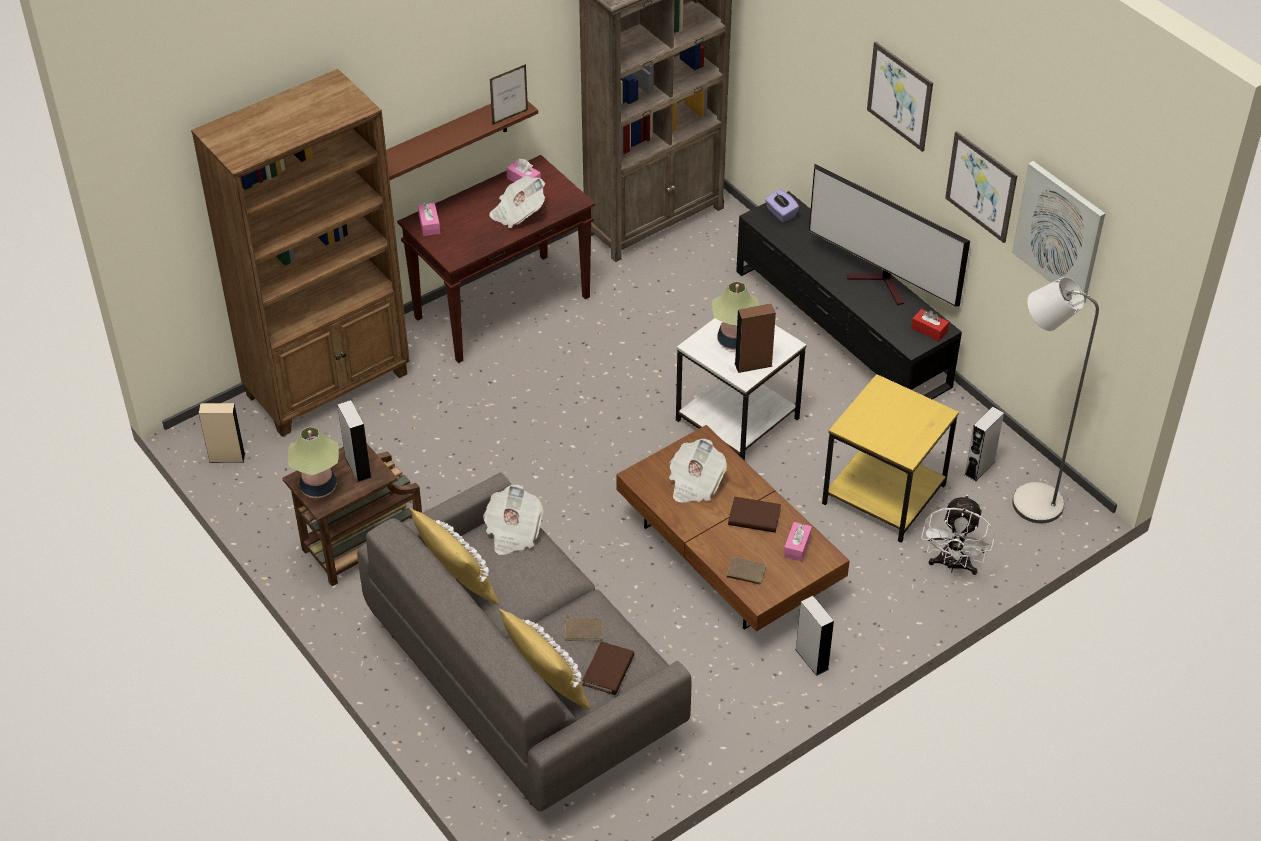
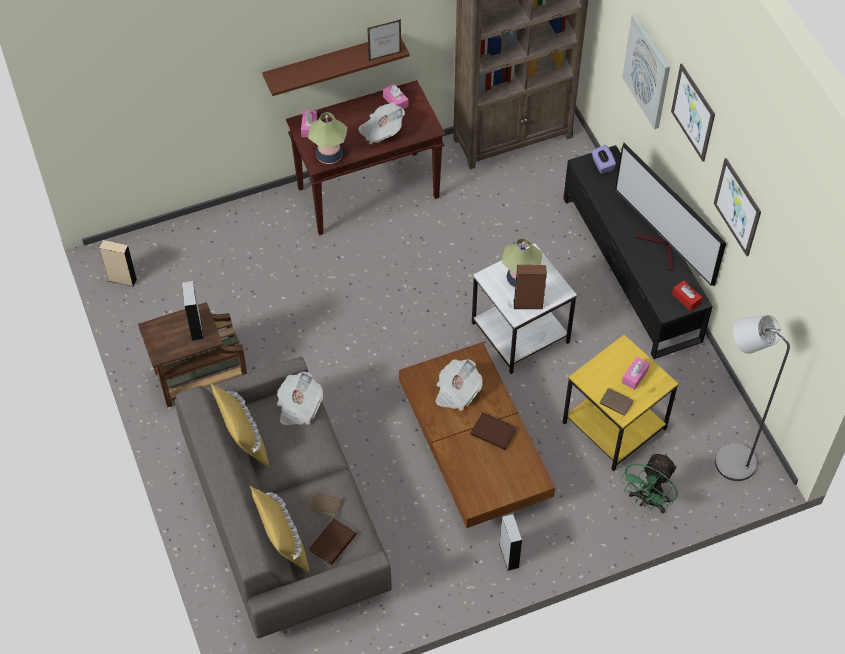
camera: 15 degrees right, 10 degrees up
(318, 486) = (162, 338): table lamp -> table lamp (329, 155)
(329, 385) = (216, 233): brown bookcase -> none
(746, 573) = (470, 480): brown book -> brown book (615, 403)
(797, 546) = (518, 466): pink tissue box -> pink tissue box (635, 376)
(953, 565) = (648, 501): white fan -> green fan
(979, 468) = (699, 420): grey speaker -> none
(1059, 232) = (783, 267): picture -> picture (647, 71)

